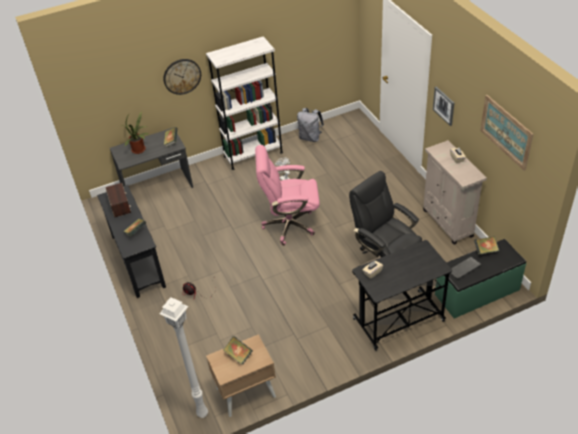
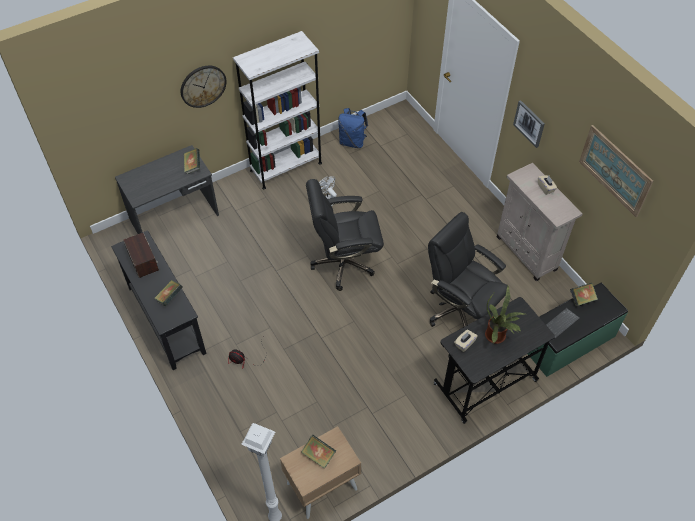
camera: 10 degrees left, 10 degrees up
(140, 150) = (154, 179): potted plant -> potted plant (497, 336)
(290, 225) = (344, 263): pink office chair -> black office chair
(310, 137) = (352, 142): grey backpack -> blue backpack

